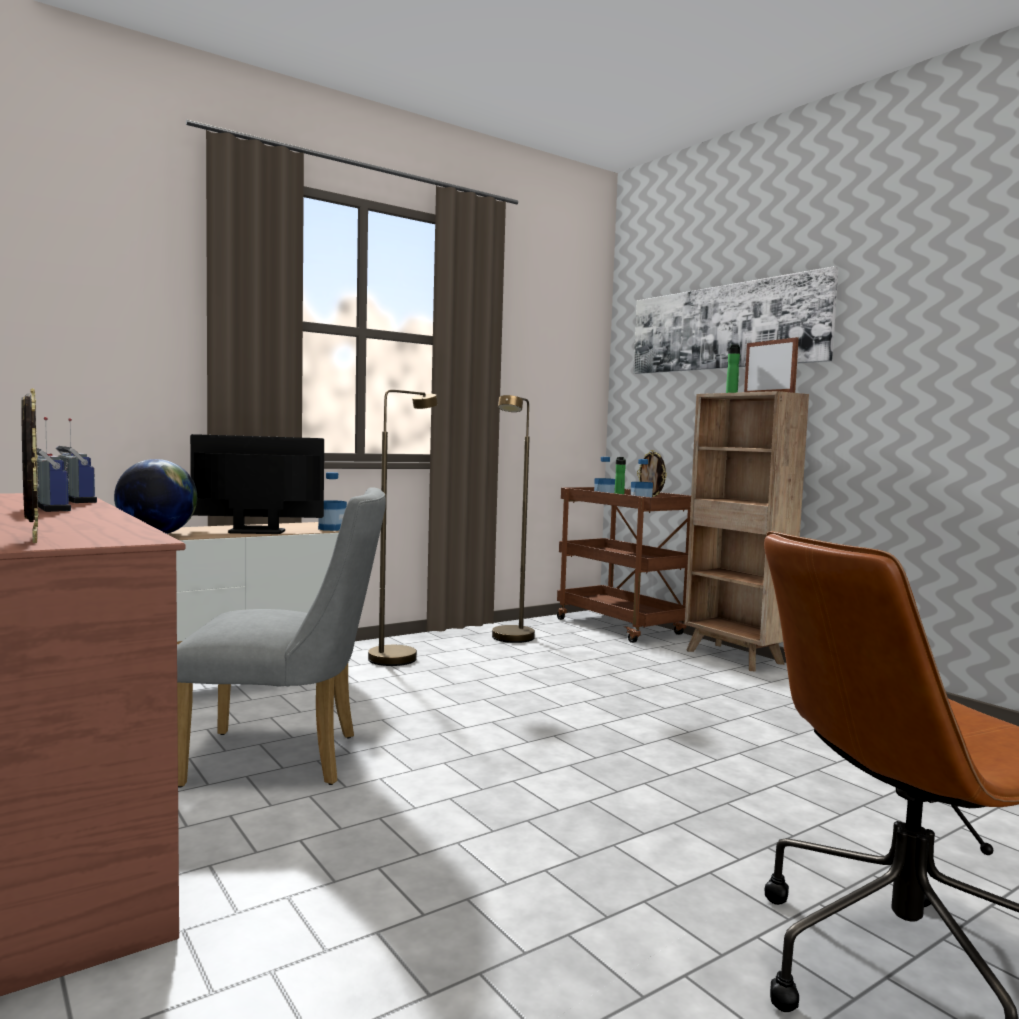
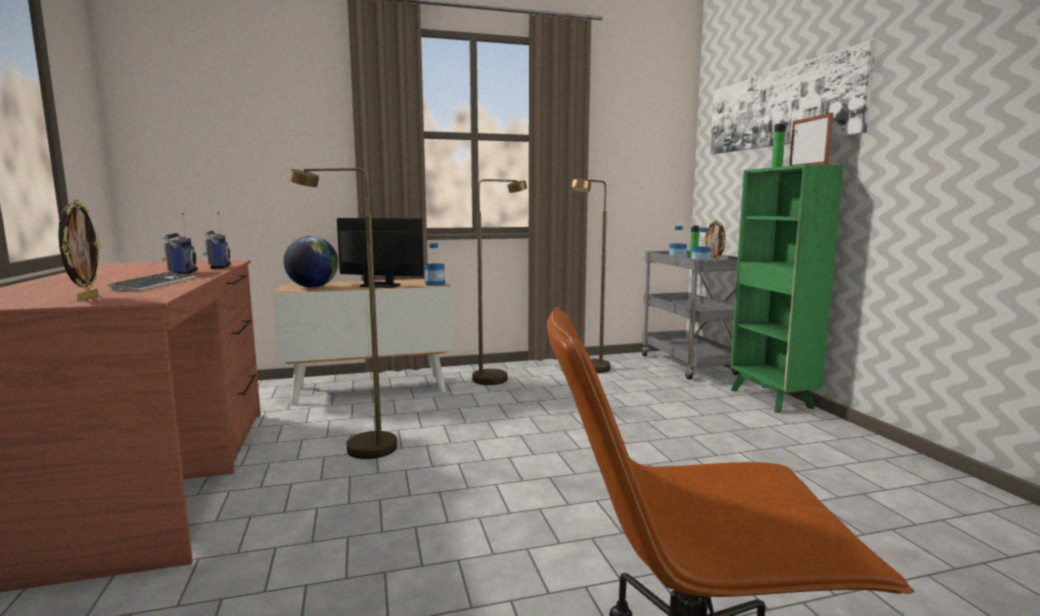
camera: 20 degrees right, 5 degrees up
(67, 521) = (155, 284): none -> keyboard
(287, 759) = (358, 447): grey chair -> brown floor lamp
(622, 627) = (690, 366): brown cart -> grey cart
(735, 658) = (771, 399): brown bookcase -> green bookcase

